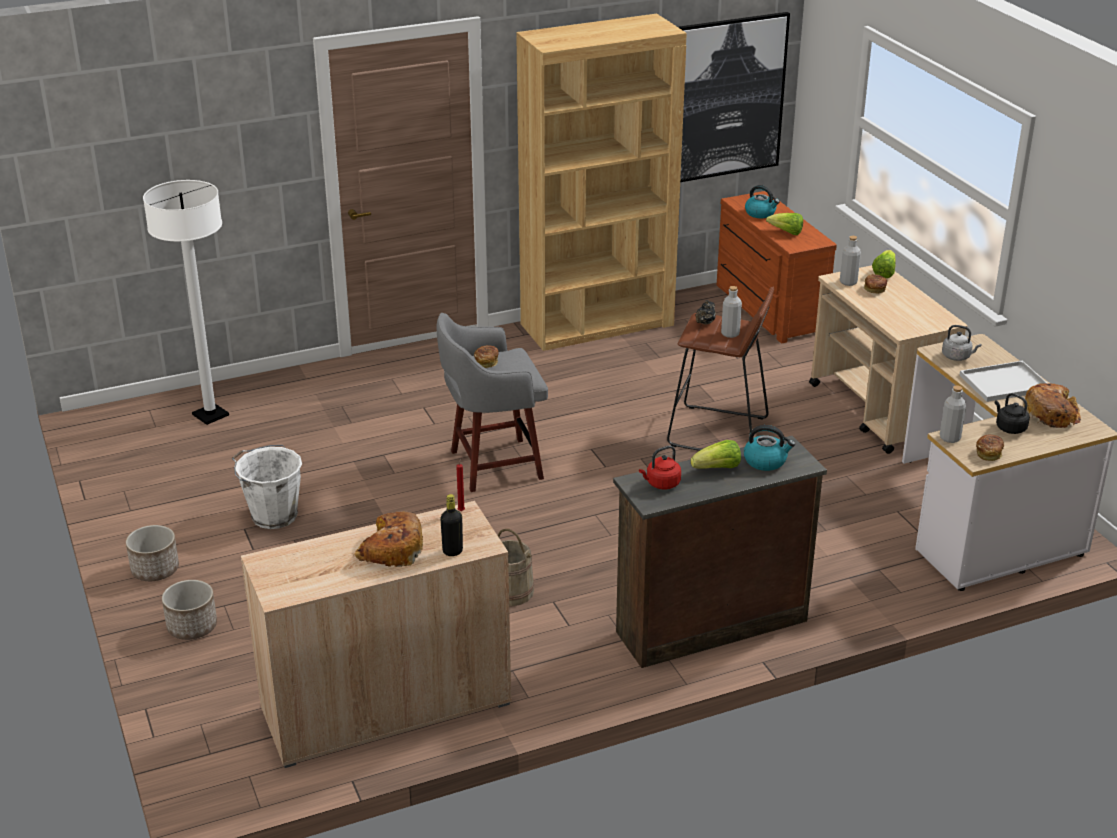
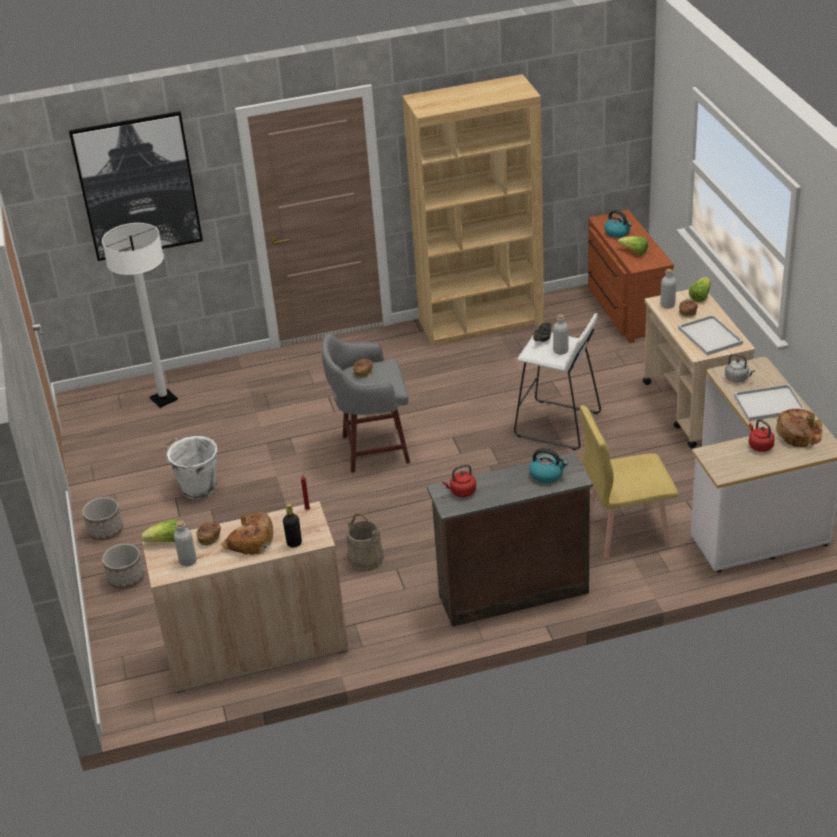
camera: 10 degrees right, 5 degrees up
(717, 468) = (508, 480): lettuce -> lettuce (166, 541)
(718, 433) = (558, 425): brown stool -> white stool
(728, 97) = (590, 136): picture -> picture (137, 186)
(833, 546) = (626, 530): none -> yellow chair
(908, 313) = (708, 336): none -> white tray
(950, 438) = (708, 454): grey bottle -> grey bottle (188, 561)
(989, 453) = (735, 469): bread -> bread (209, 538)
(1009, 428) = (759, 446): black kettle -> red kettle

